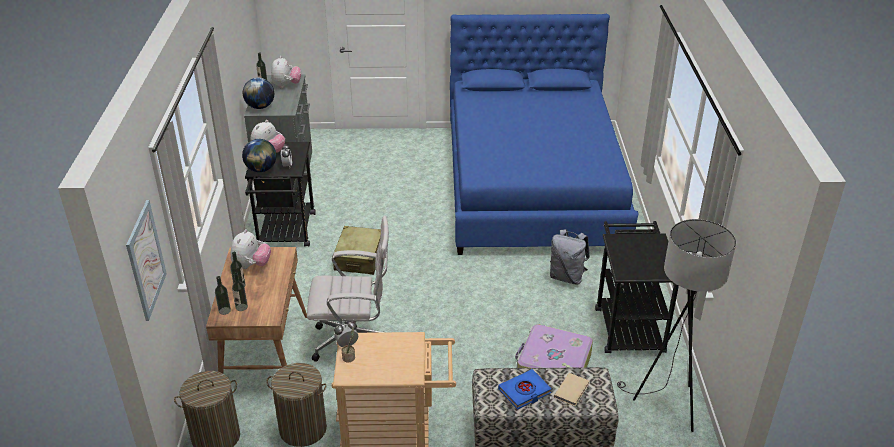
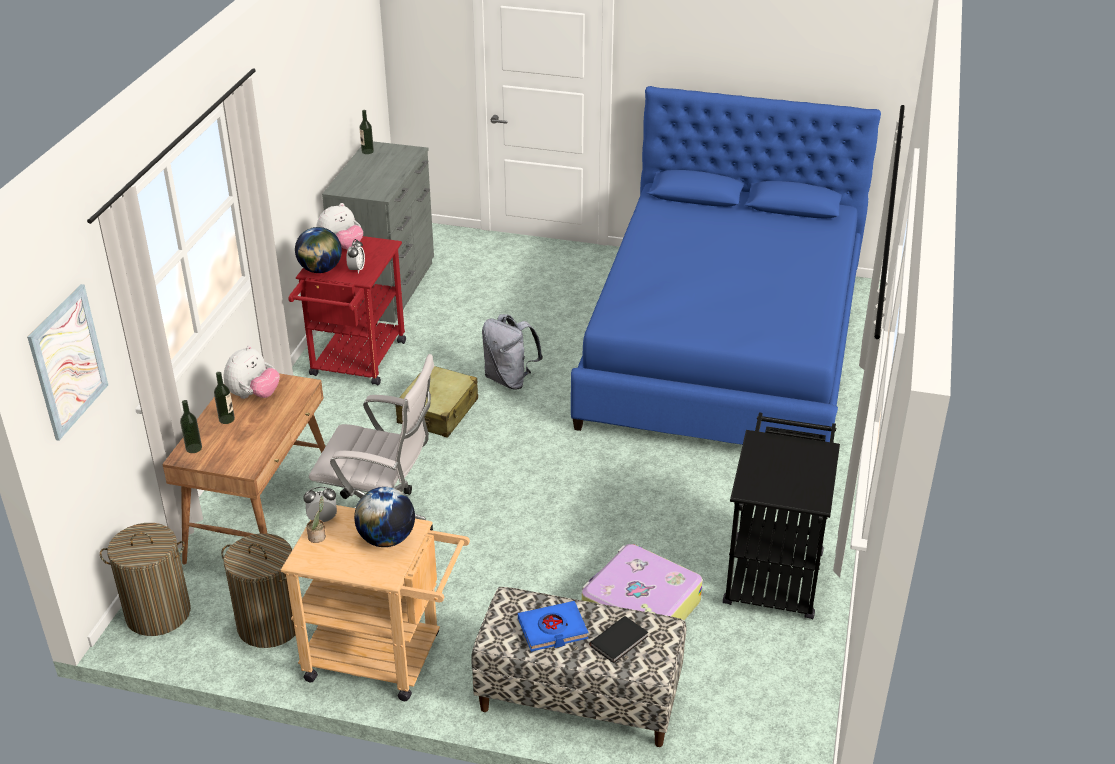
camera: 15 degrees right, 0 degrees up
(241, 307) = (216, 447): bottle -> none
(260, 107) = (348, 184): globe -> globe (387, 539)
(286, 85) = (396, 160): plush toy -> none
(286, 234) = (355, 363): black cart -> red cart
(567, 277) = (716, 486): grey backpack -> grey backpack (510, 379)
(572, 390) = (620, 641): beige book -> black book
(665, 405) = (778, 693): grey floor lamp -> none

